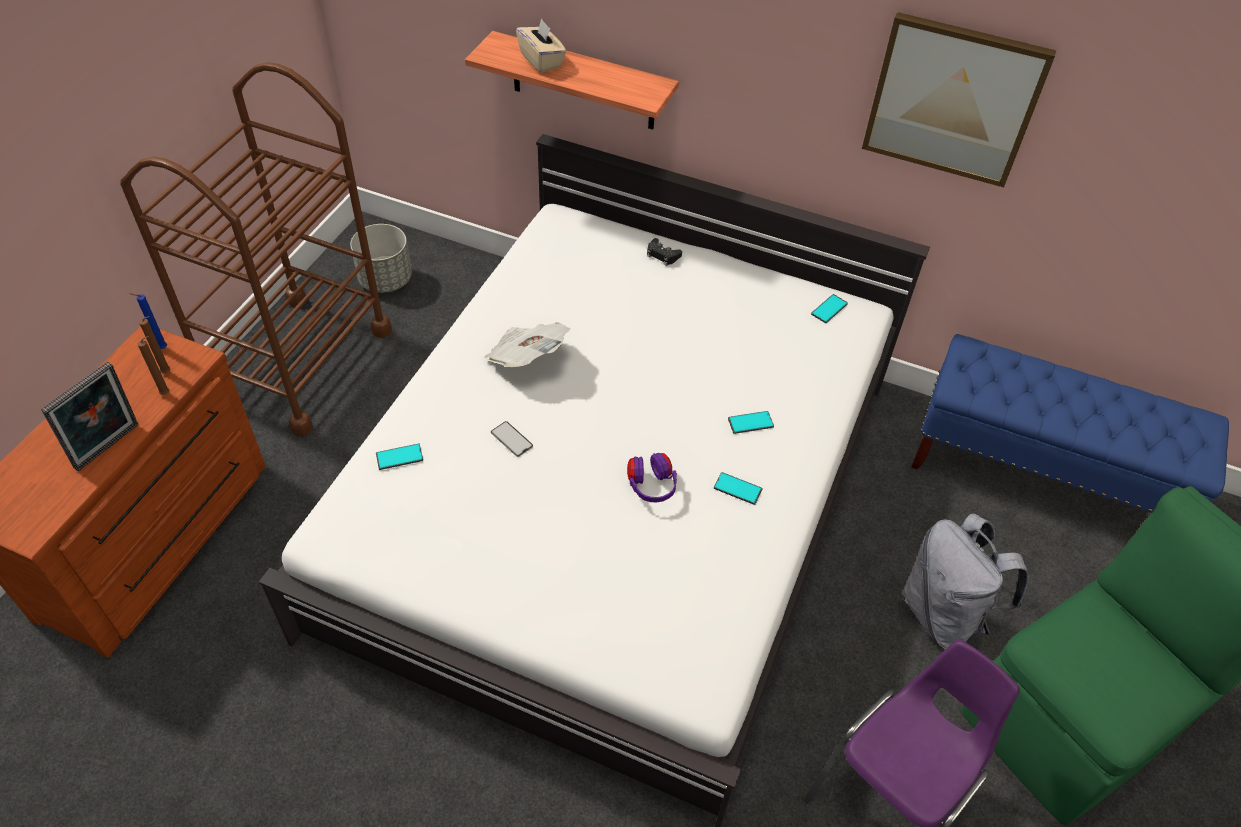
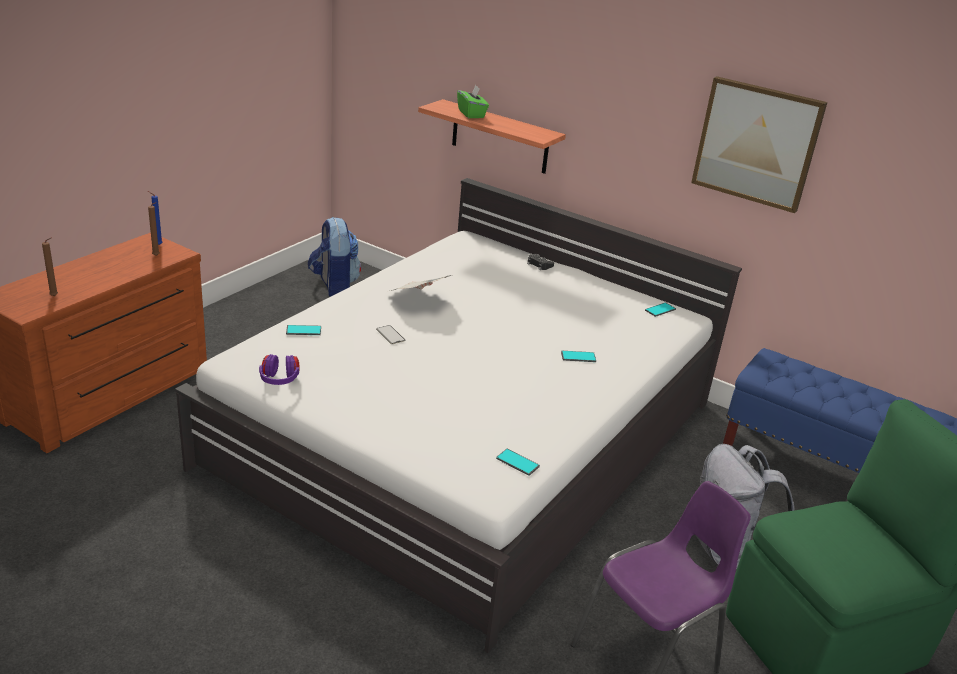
camera: 10 degrees right, 20 degrees down
(110, 448) = (100, 283): picture frame -> none
(167, 393) = (152, 265): brown candle -> brown candle (55, 296)
(299, 362) = (254, 319): brown cart -> none
(385, 280) = (334, 286): grey planter -> backpack
(542, 60) = (471, 114): beige tissue box -> green tissue box
(651, 487) = (488, 376): purple headphones -> purple headphones (279, 382)
(738, 489) = (556, 388): phone -> phone (517, 462)

